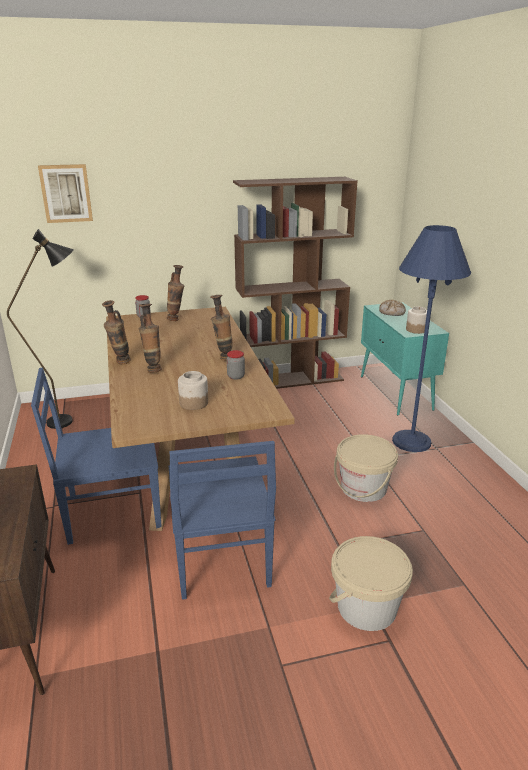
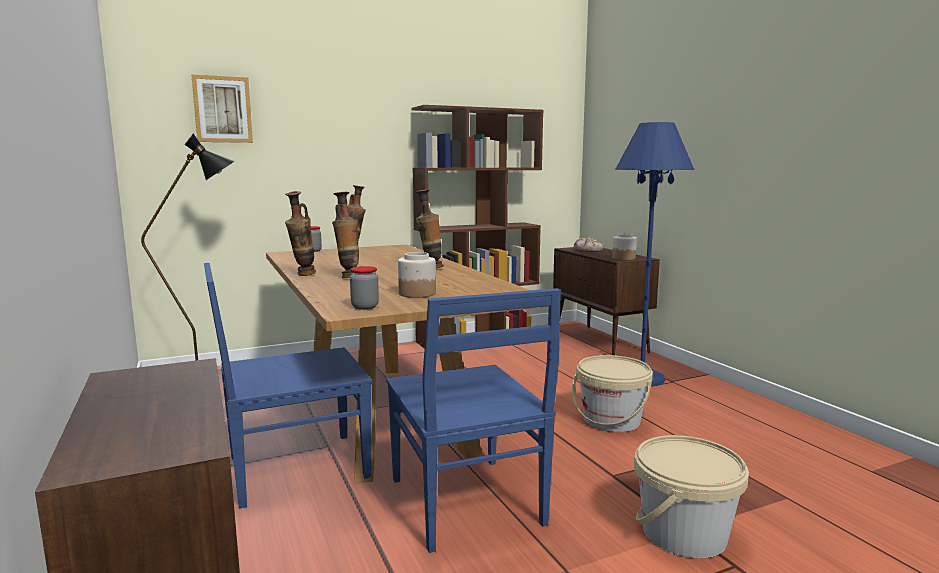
camera: 10 degrees left, 15 degrees down
(236, 376) = (455, 277): jar -> jar (365, 307)
(396, 393) = (600, 342): turquoise cabinet -> brown cabinet

